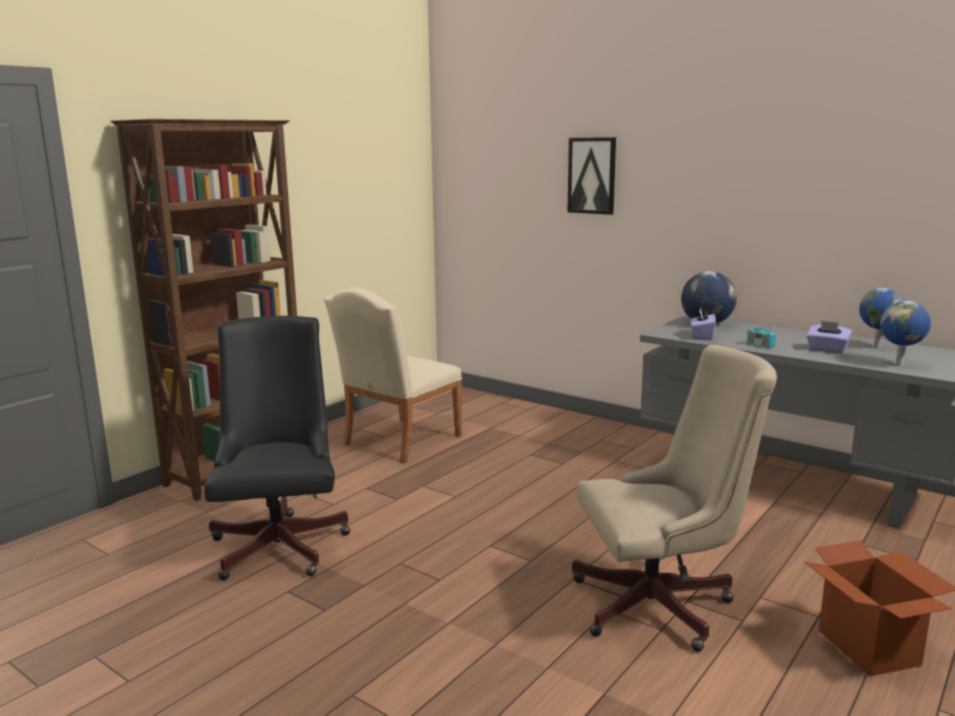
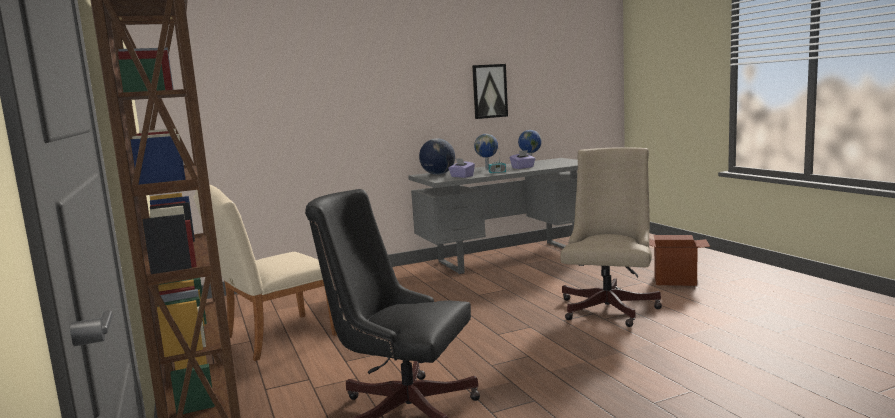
camera: 60 degrees left, 5 degrees down
(397, 442) = (273, 338): beige chair -> beige chair turned 75 degrees clockwise
(592, 175) = (320, 83): picture -> picture (489, 91)
(900, 365) = (563, 164): globe -> globe (487, 168)

